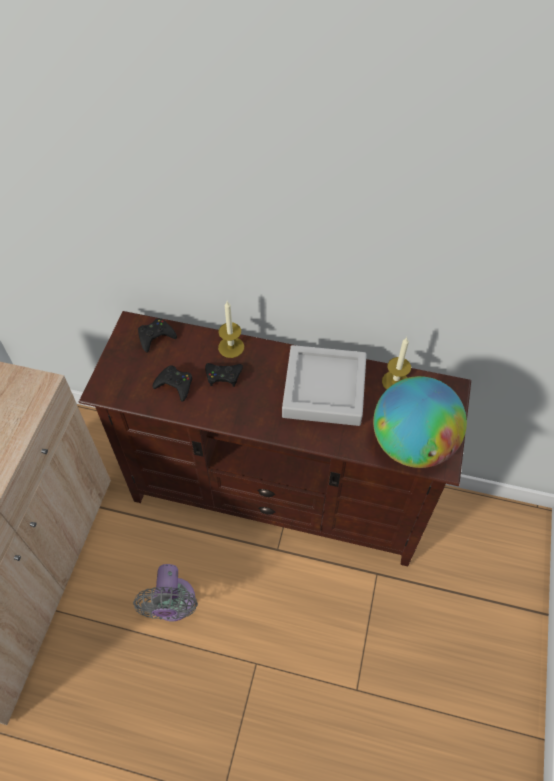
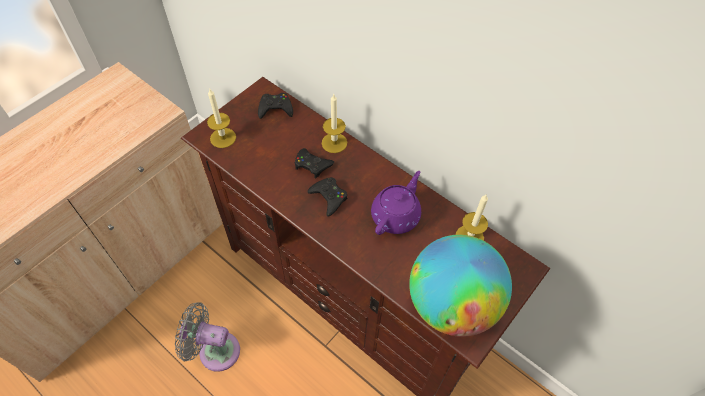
camera: 25 degrees right, 0 degrees up
(122, 385) = (223, 138): none -> candle
(173, 605) = (215, 350): grey fan -> grey fan turned 75 degrees clockwise
(175, 385) = (266, 156): black game controller -> black game controller (329, 197)
(324, 390) = (396, 215): grey tray -> purple teapot

